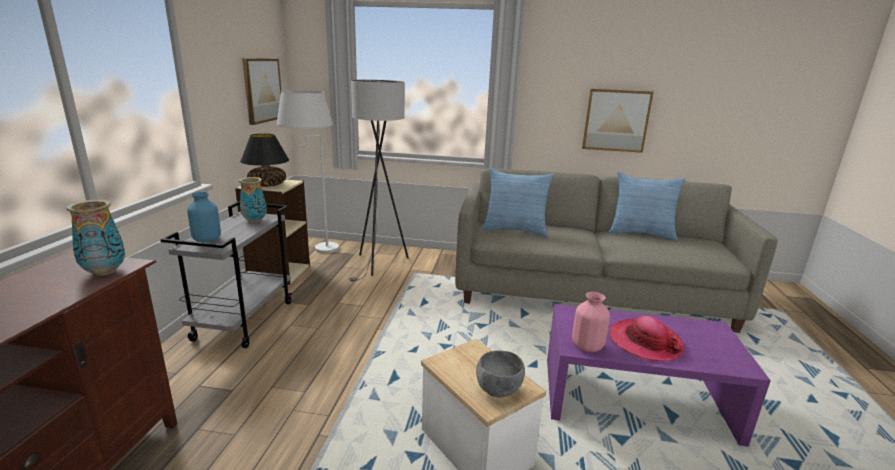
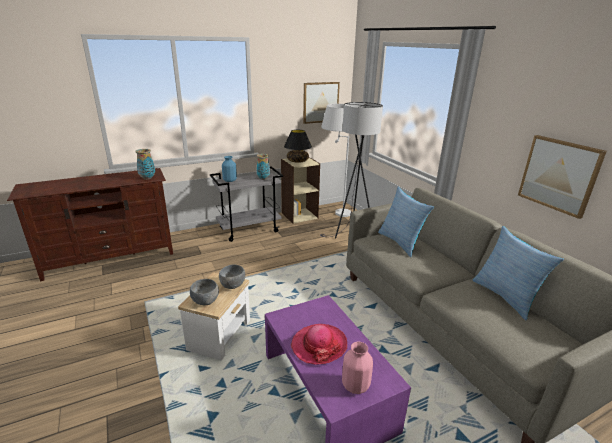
camera: 55 degrees right, 5 degrees up
(479, 354) = (233, 286): none -> grey bowl
(587, 346) = (285, 321): pink vase -> pink vase (356, 386)

